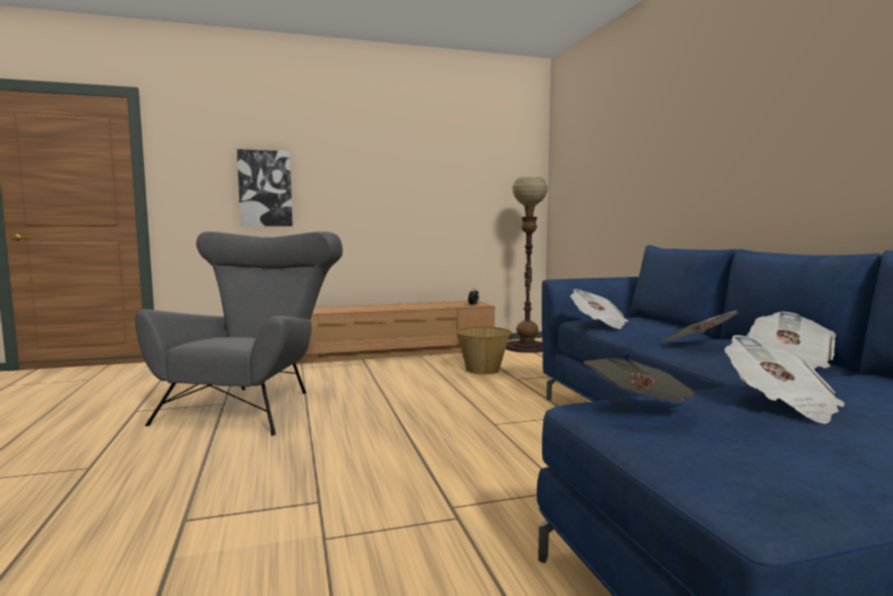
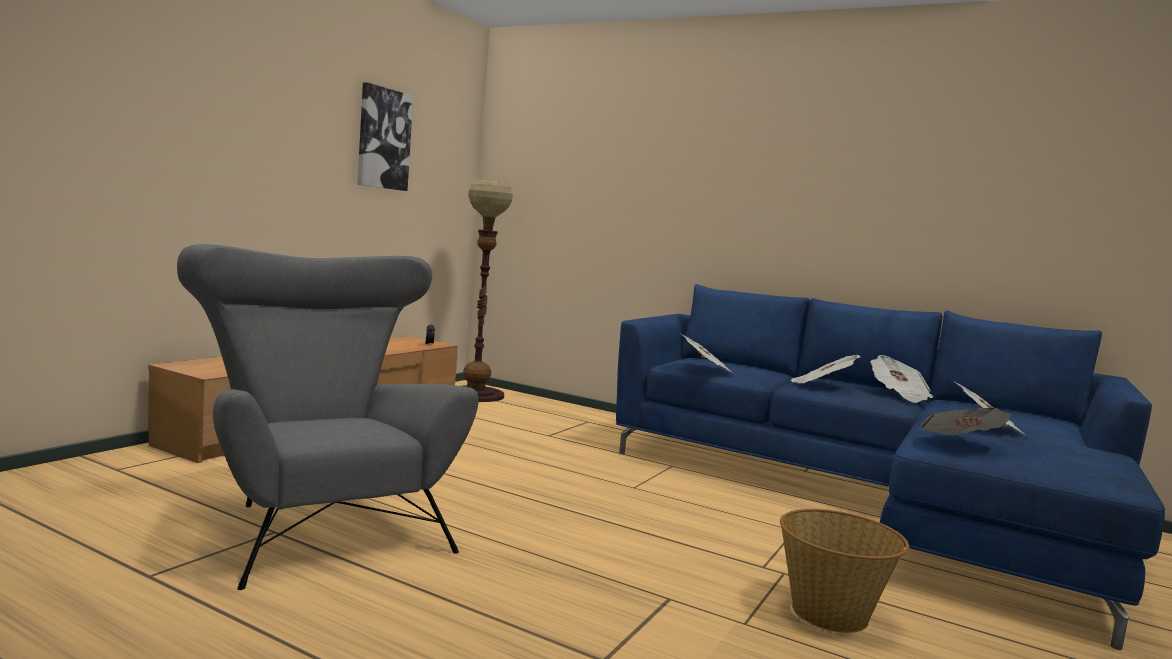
camera: 45 degrees left, 0 degrees up
(265, 188) = (142, 154): picture -> picture (383, 138)
(483, 370) = (493, 429): basket -> basket (831, 614)

